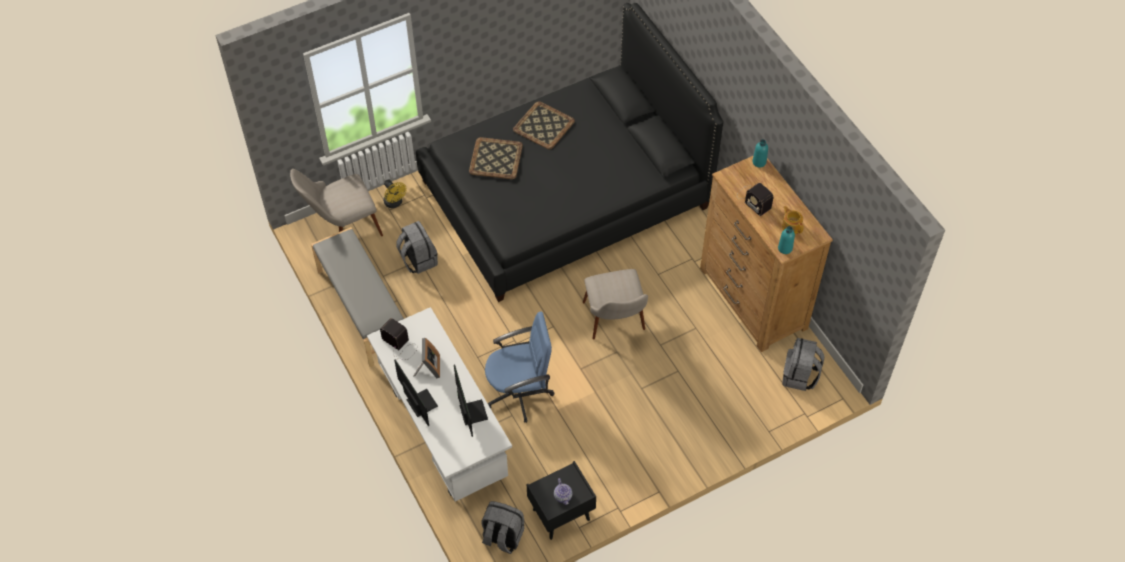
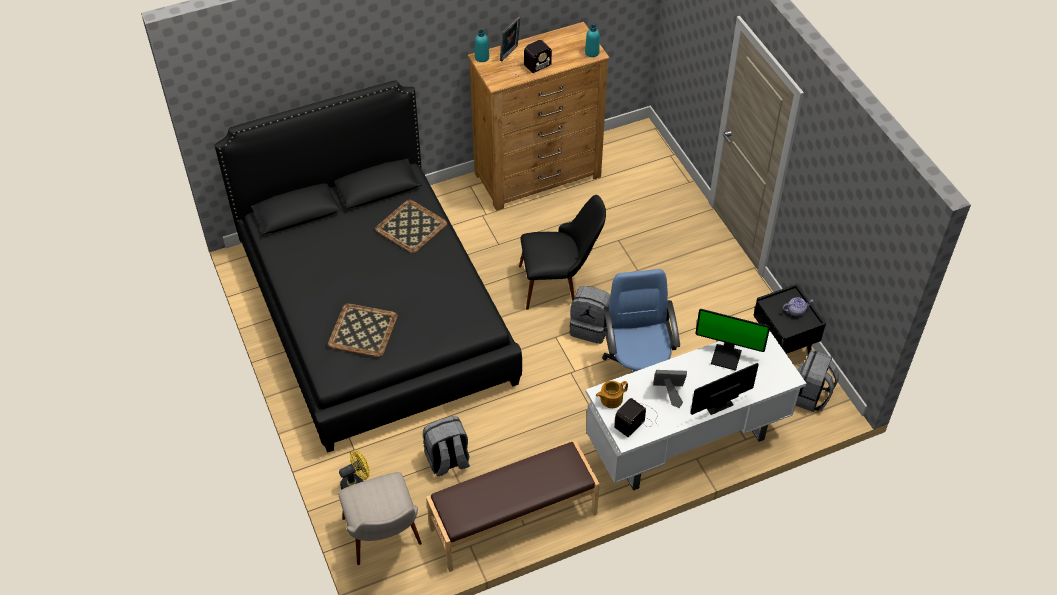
camera: 85 degrees left, 5 degrees down
(362, 309) = (514, 521): grey bench -> brown bench
(471, 412) = (727, 356): monitor -> monitor turned 150 degrees counterclockwise
(543, 125) = (320, 284): tray -> tray (410, 227)
(616, 325) = (559, 283): beige chair -> black chair
(769, 183) = (510, 54): none -> picture frame
(791, 226) = (565, 45): teapot -> teapot (610, 399)
(800, 376) = (629, 153): grey backpack -> grey backpack (590, 327)

